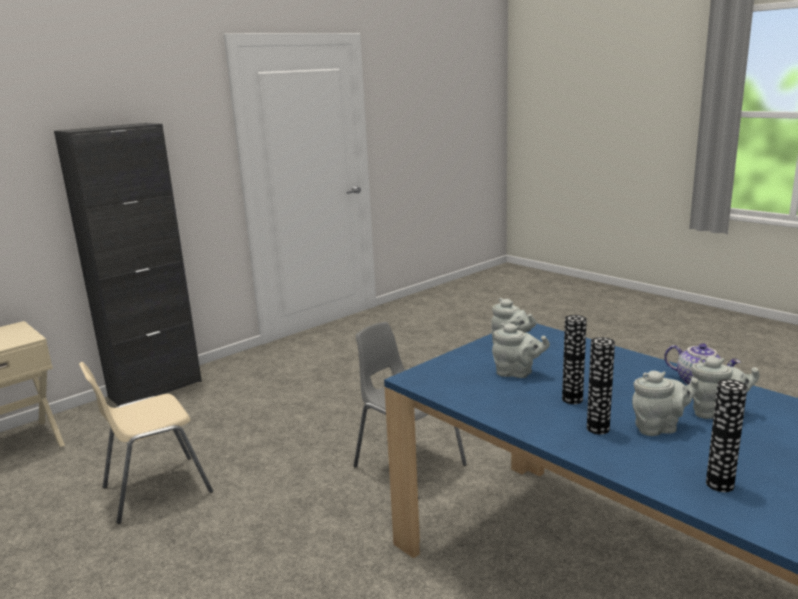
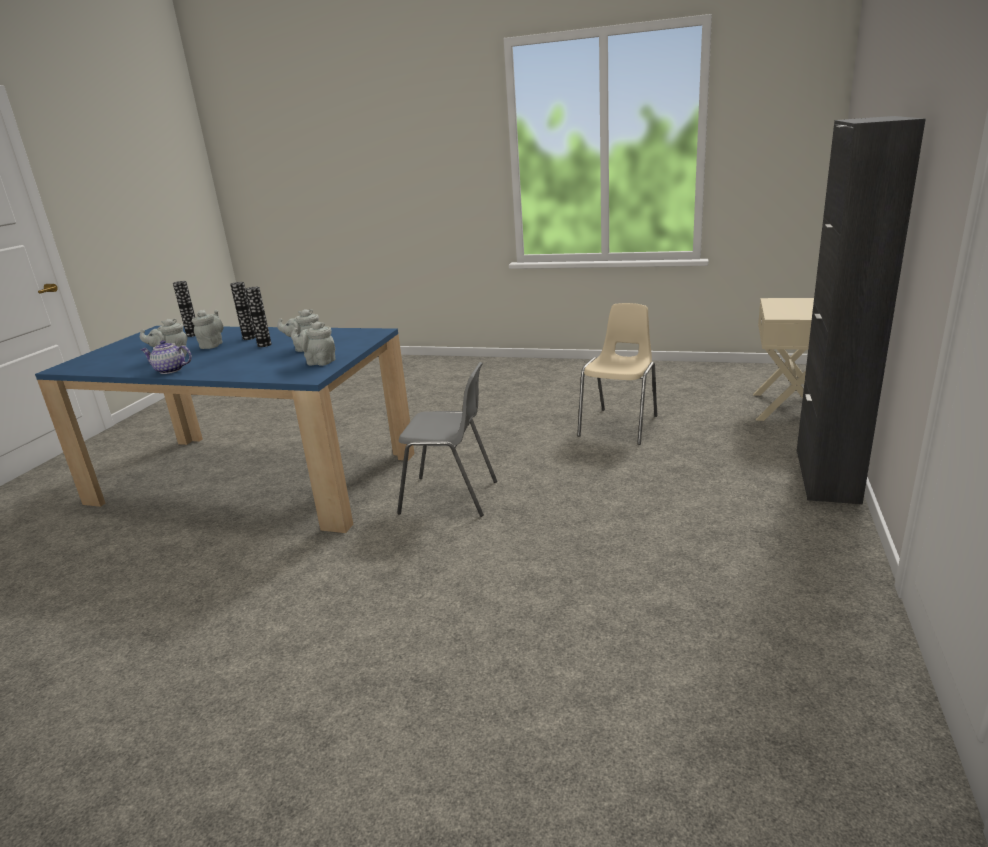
camera: 150 degrees right, 5 degrees up
(659, 428) = (212, 345): grey teapot -> grey teapot turned 135 degrees clockwise

